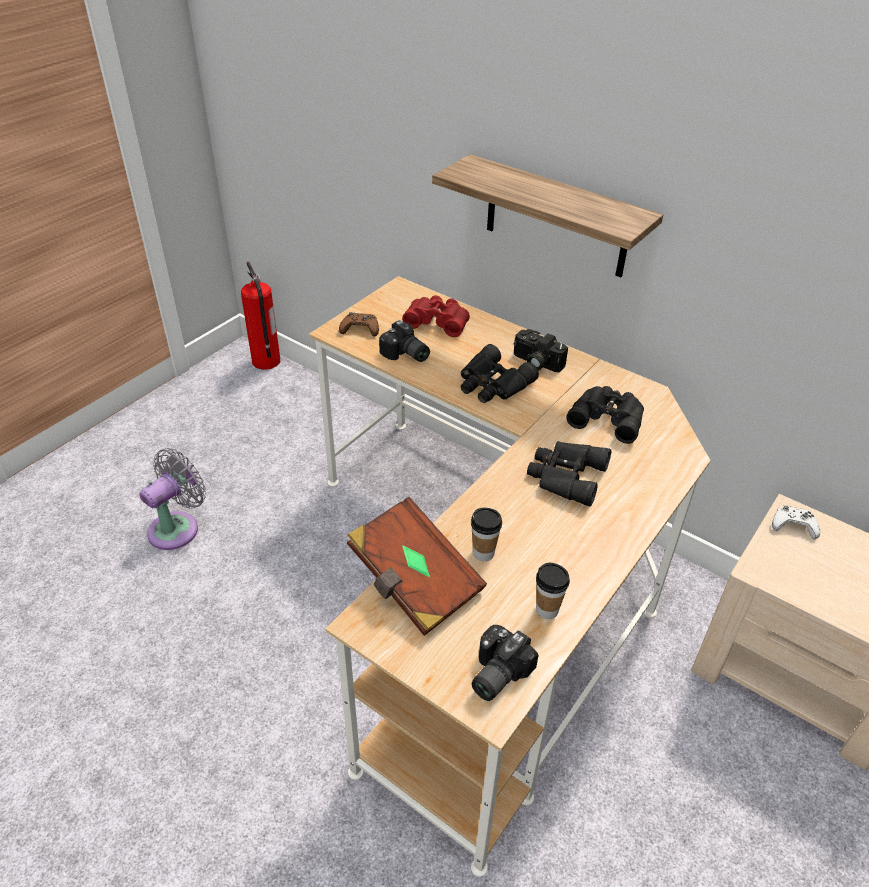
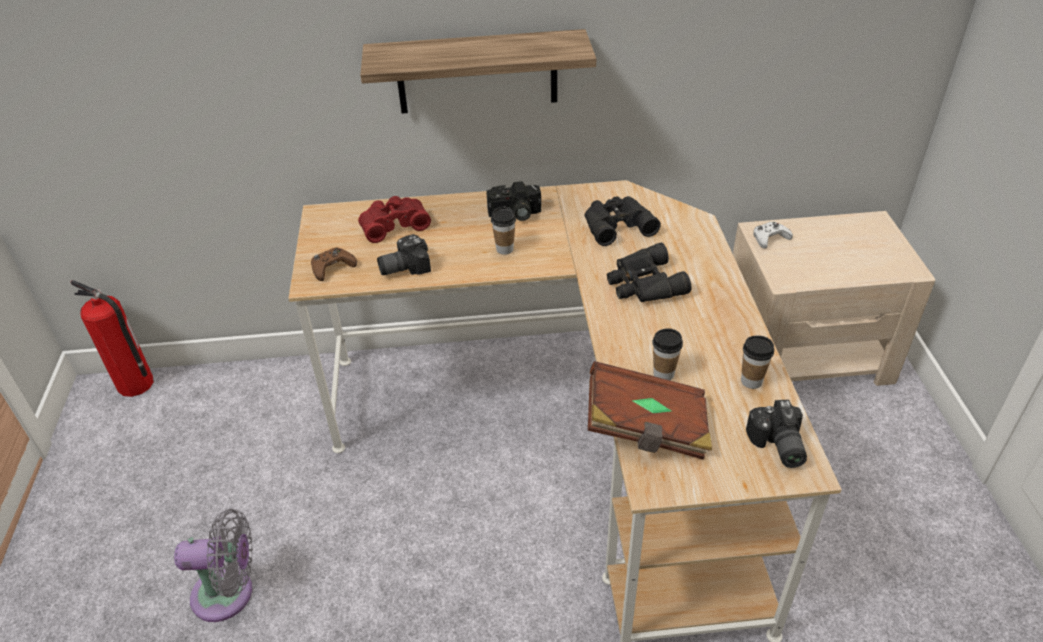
camera: 40 degrees left, 0 degrees up
(178, 527) = (229, 594): grey fan -> grey fan turned 90 degrees clockwise
(405, 355) = (403, 266): camera -> camera turned 150 degrees clockwise
(492, 384) = (504, 249): black binoculars -> cup

